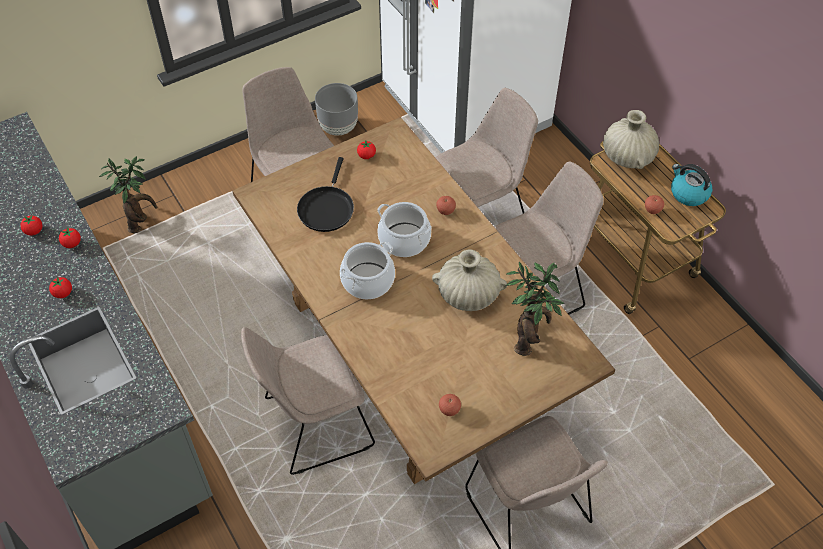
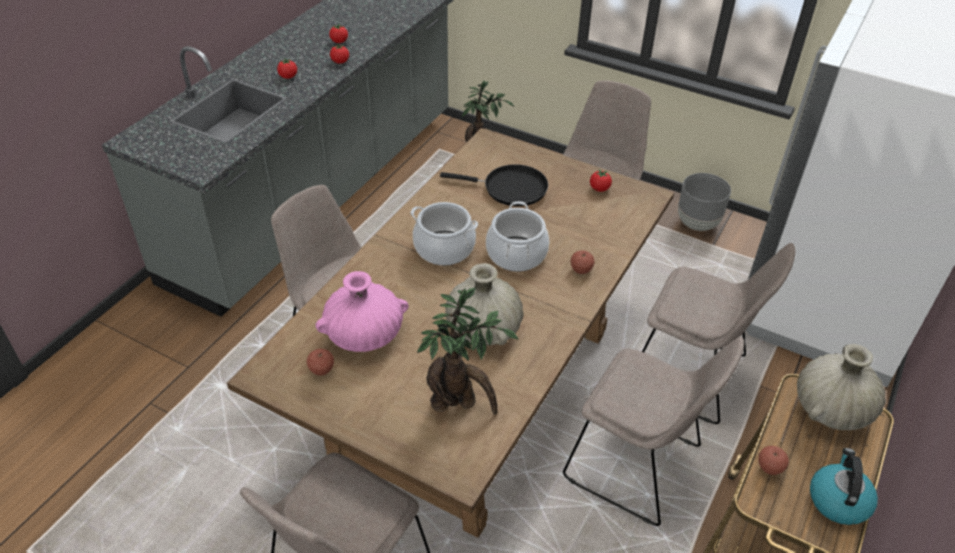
camera: 60 degrees right, 10 degrees down
(326, 208) = (510, 188): black frying pan -> black frying pan turned 150 degrees counterclockwise
(430, 369) = (365, 335): none -> pink vase

